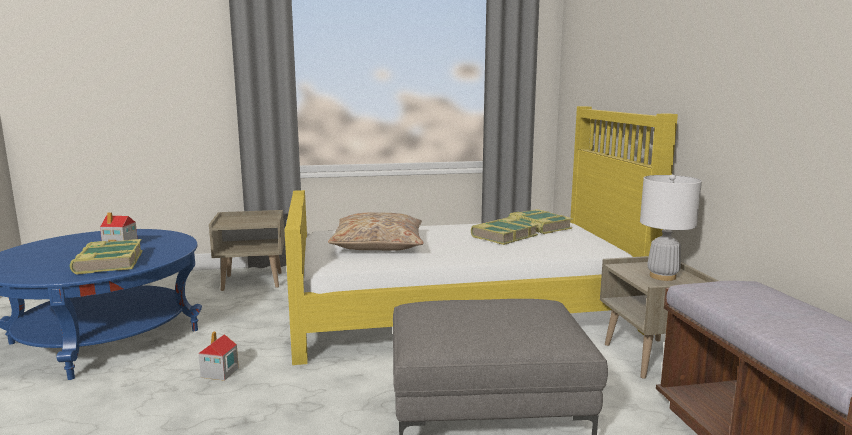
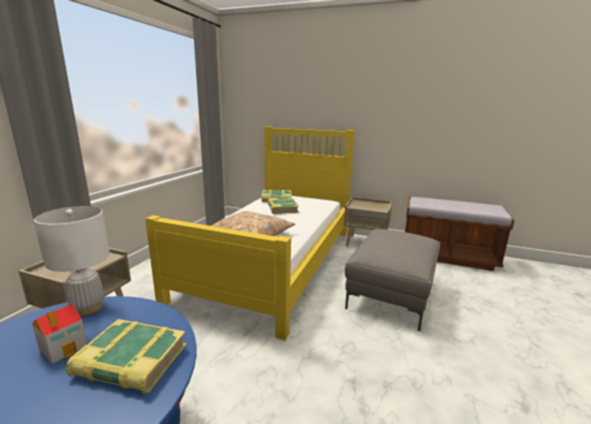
camera: 60 degrees left, 5 degrees up
(219, 373) = (265, 380): toy house -> none
(662, 276) = (372, 205): white table lamp -> white table lamp (88, 308)

